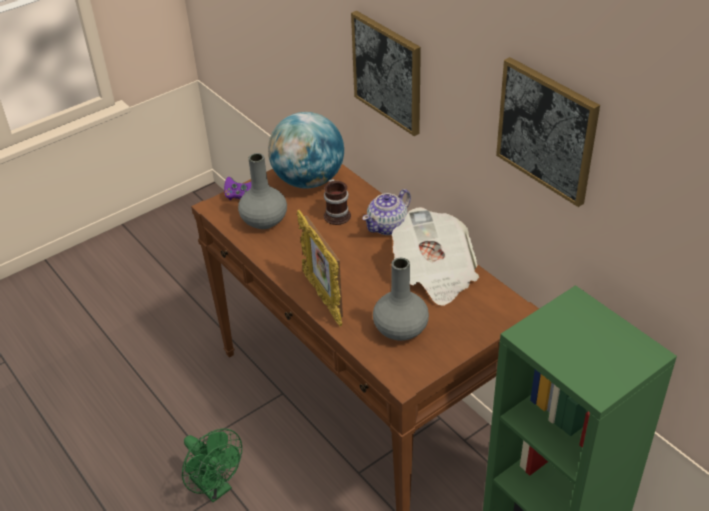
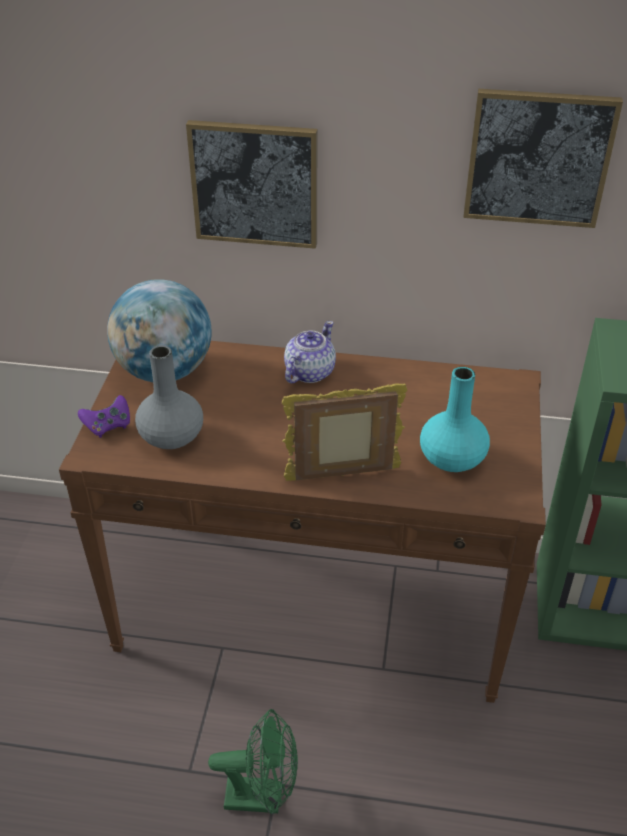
camera: 45 degrees left, 0 degrees up
(323, 299) = (343, 476): picture frame -> picture frame turned 150 degrees clockwise
(338, 214) = (242, 387): mug -> none
(388, 226) = (309, 372): teapot -> teapot turned 150 degrees counterclockwise
(400, 329) = (451, 459): grey vase -> turquoise vase
(434, 274) = (411, 391): newspaper -> none

